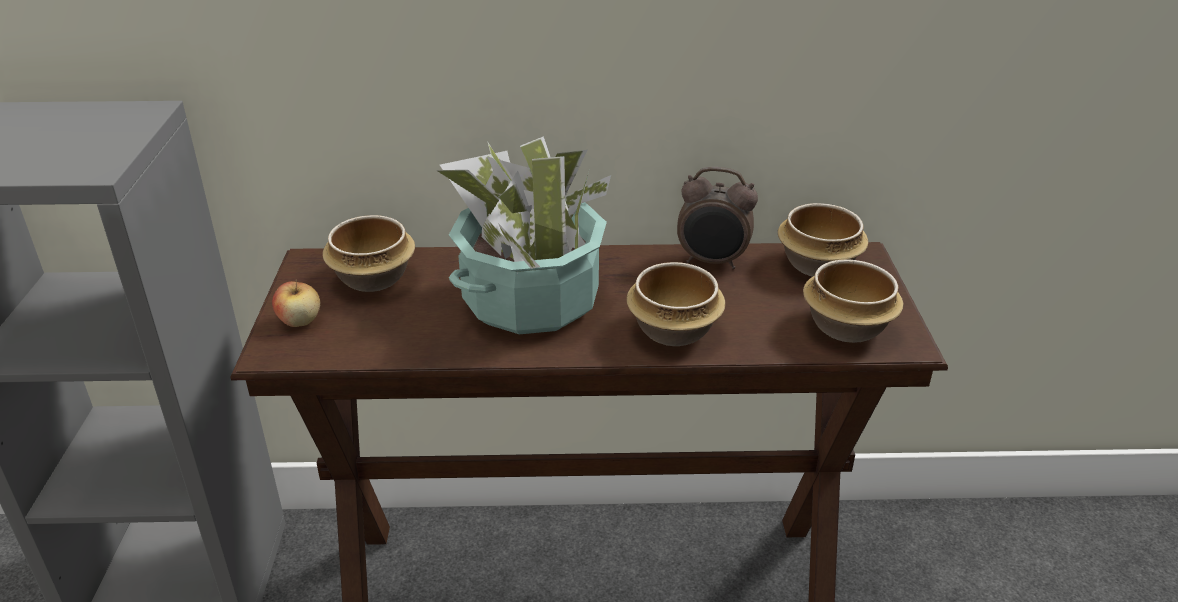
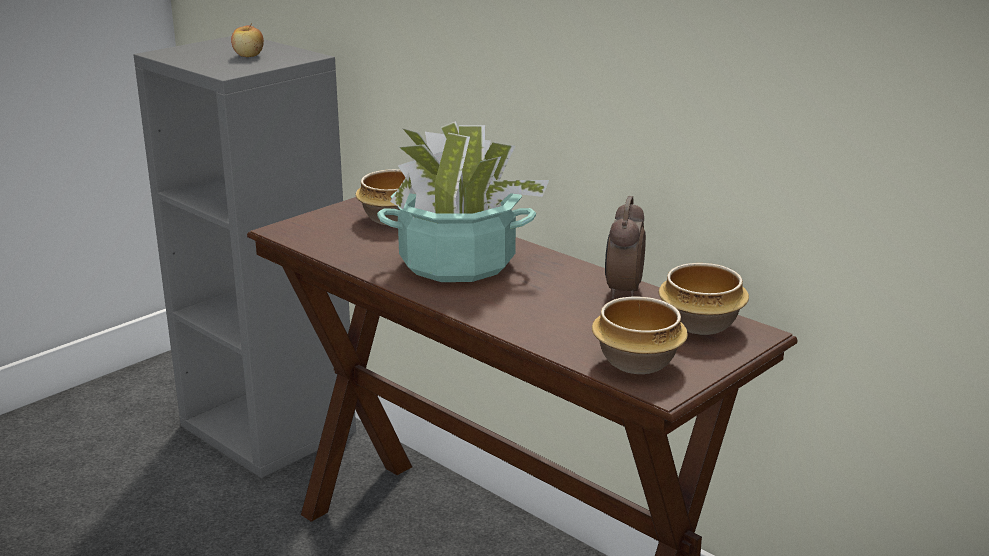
camera: 45 degrees right, 10 degrees down
(300, 321) = (318, 222): apple -> apple (249, 56)
(675, 330) = (513, 312): bowl -> none
(712, 262) = (622, 291): alarm clock -> alarm clock turned 45 degrees clockwise

